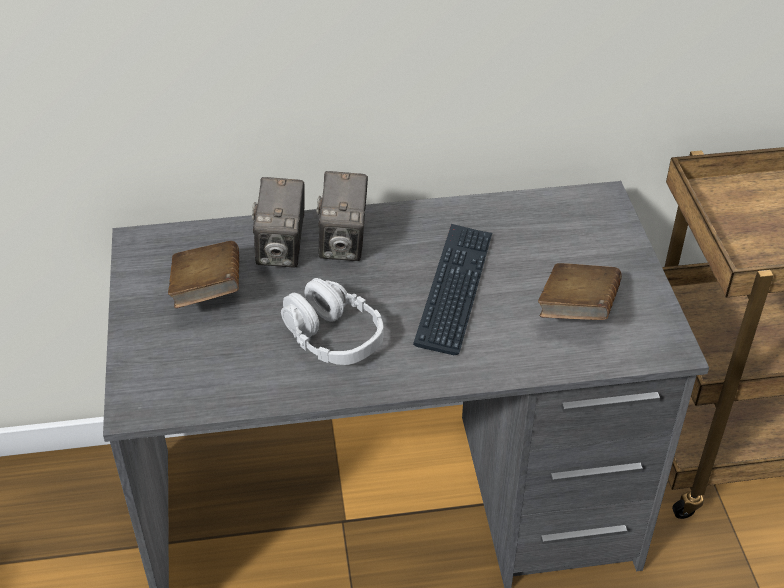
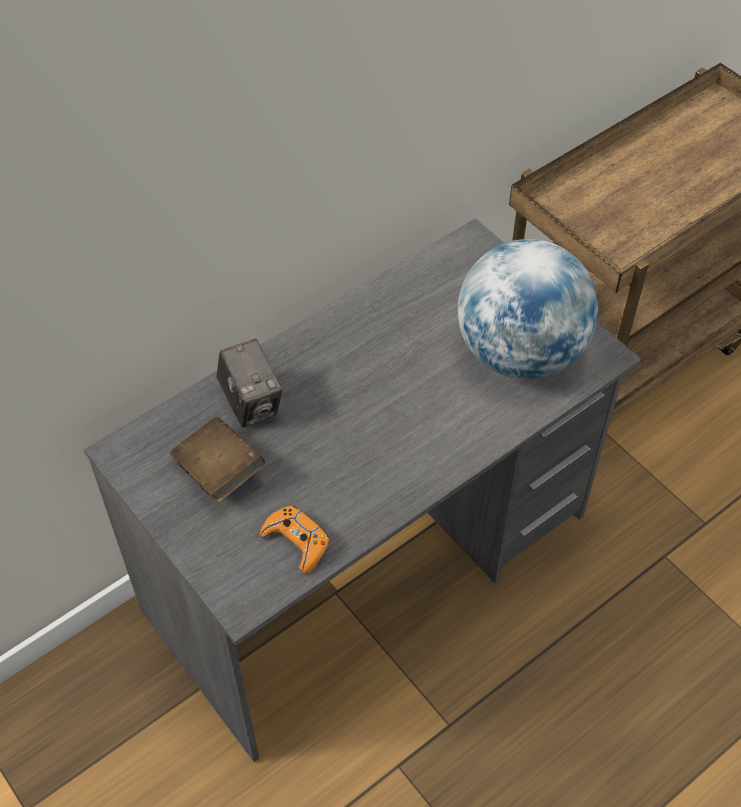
camera: 30 degrees left, 10 degrees up
(226, 378) = (296, 542): none -> orange game controller
(333, 337) = (353, 464): grey headphones -> none
(344, 243) = (298, 374): camera -> none
(454, 289) = (417, 376): keyboard -> none
(577, 310) = (520, 353): brown book -> globe

